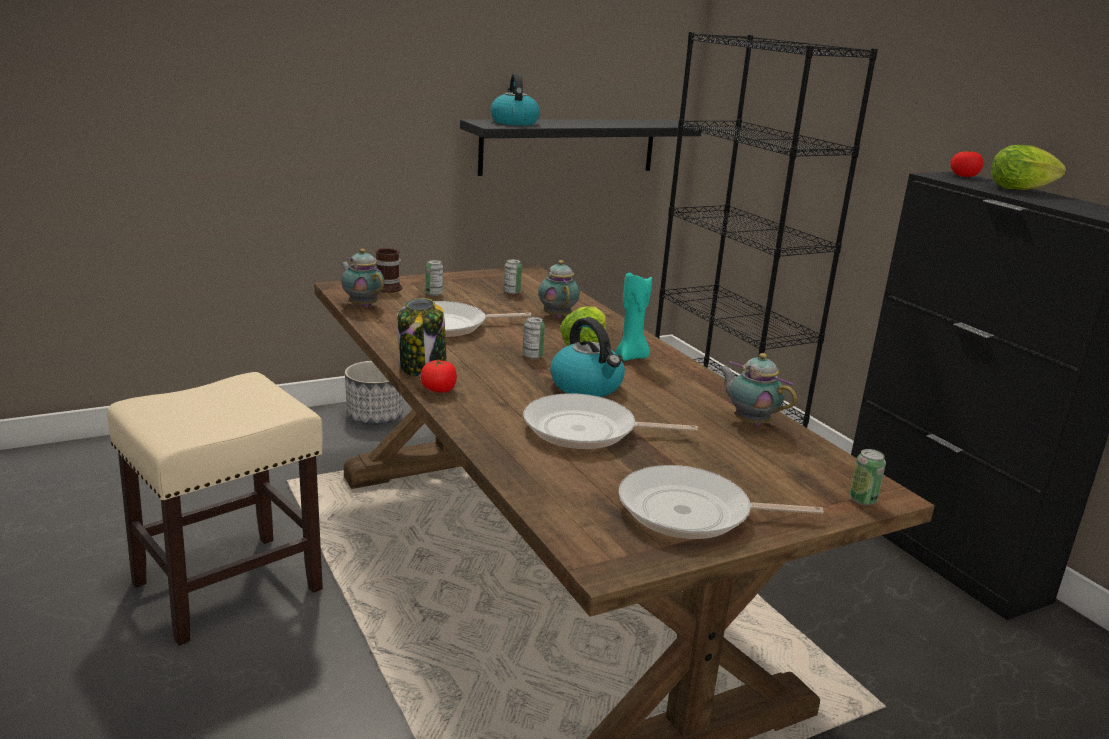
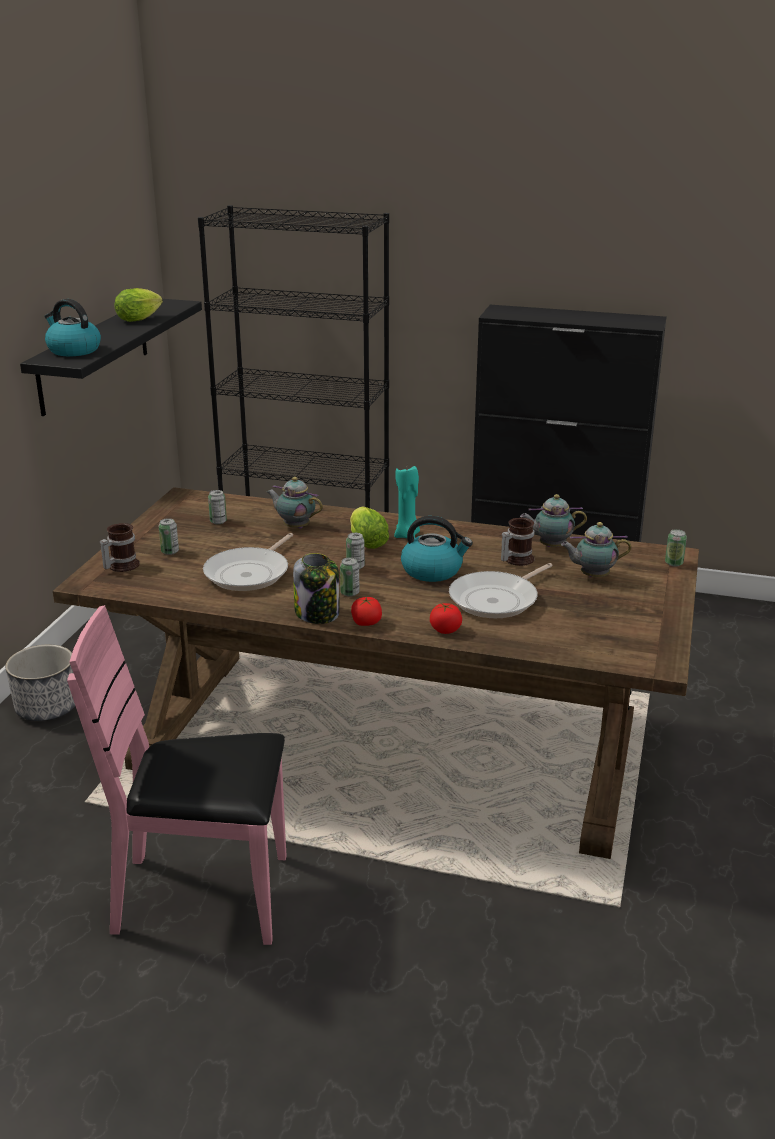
camera: 45 degrees left, 5 degrees up
(230, 585) = (204, 896): beige stool -> pink chair
(362, 305) = (148, 590): teapot -> teapot (592, 576)
(481, 368) = (350, 593): none -> can
(686, 414) = (515, 559): none -> mug
(692, 513) = (634, 615): frying pan -> none
(964, 176) = (506, 309): tomato -> tomato (445, 630)
(1023, 189) = (559, 312): lettuce -> lettuce (141, 319)

